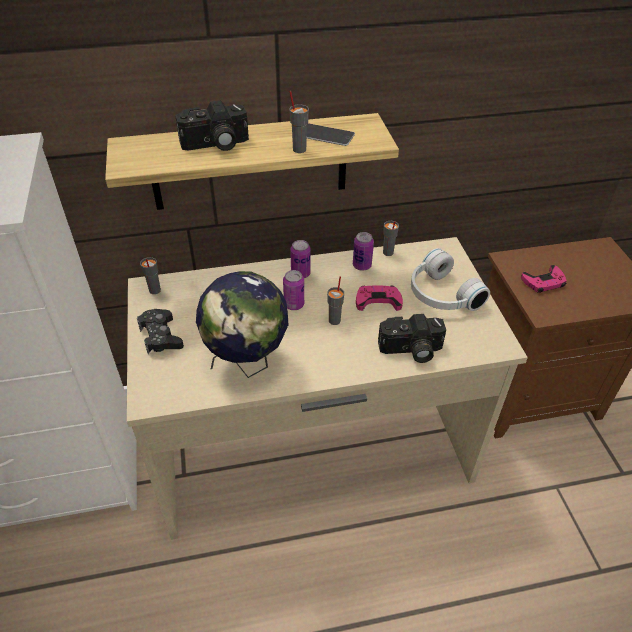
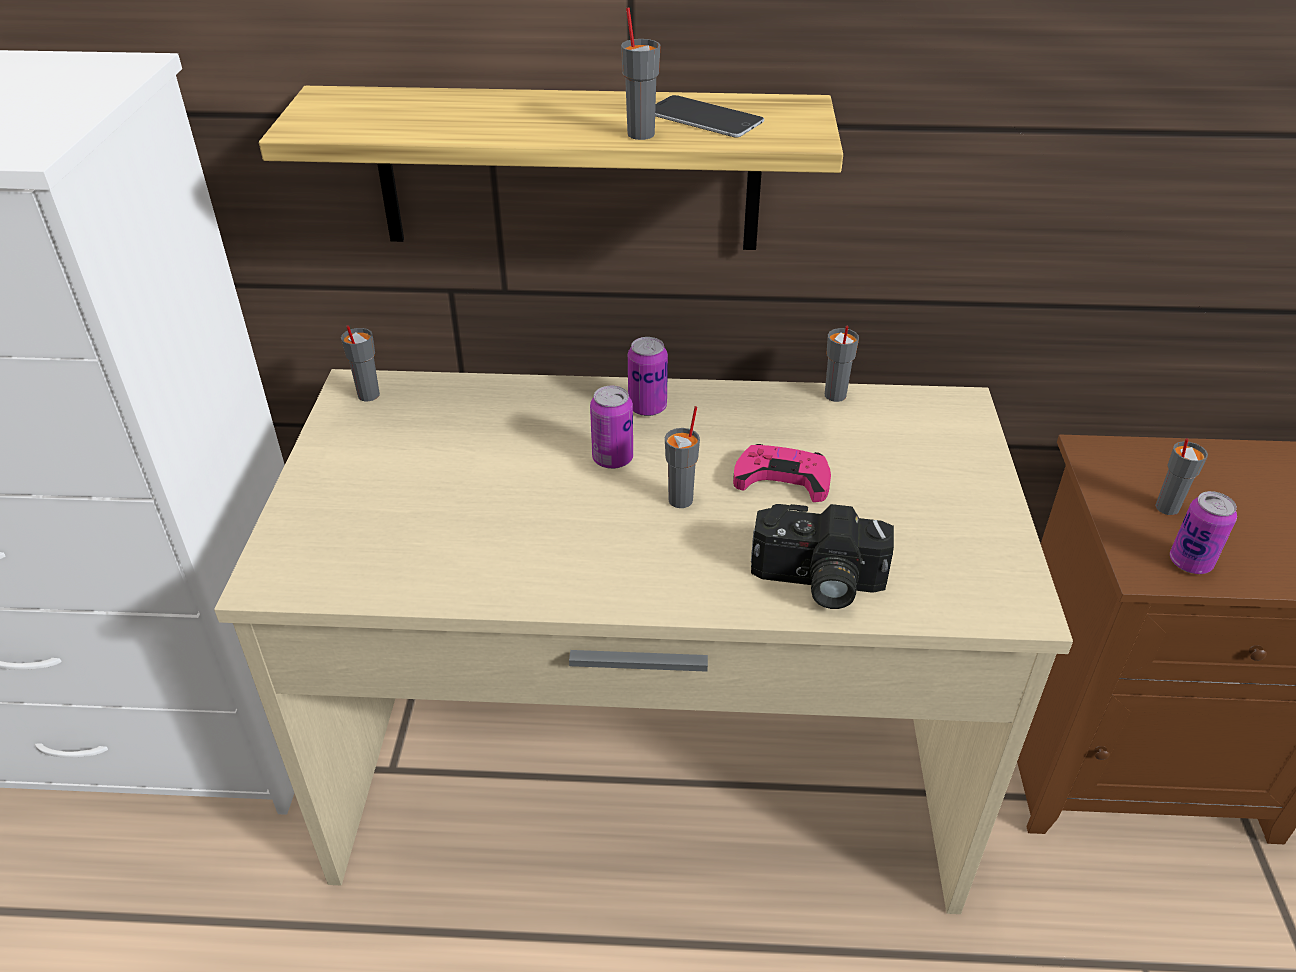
camera: 15 degrees right, 5 degrees down
(161, 336) = (343, 473): black game controller -> none
(215, 145) = (486, 112): camera -> none
(247, 363) = (480, 548): globe -> none
(362, 265) = (773, 411): can -> can (1190, 562)
(440, 295) = (917, 488): white headphones -> none
(543, 282) = (1166, 507): pink game controller -> grey cup

